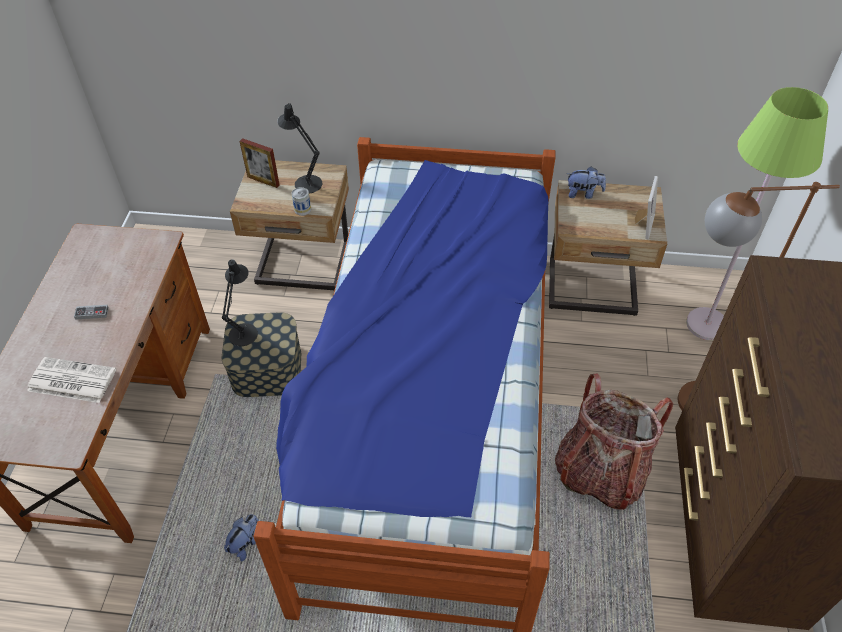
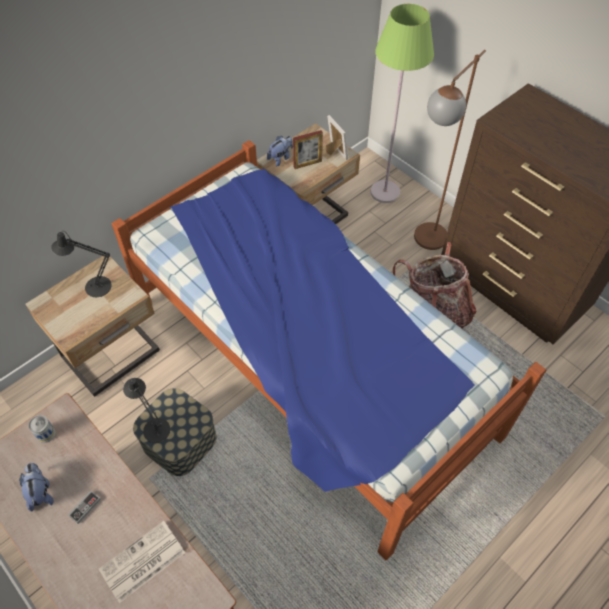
camera: 50 degrees left, 5 degrees up
(245, 543) = (310, 549): plush toy -> plush toy (40, 492)
(263, 181) = (60, 311): picture frame -> picture frame (307, 164)
(302, 209) = (120, 306): can -> can (46, 434)

